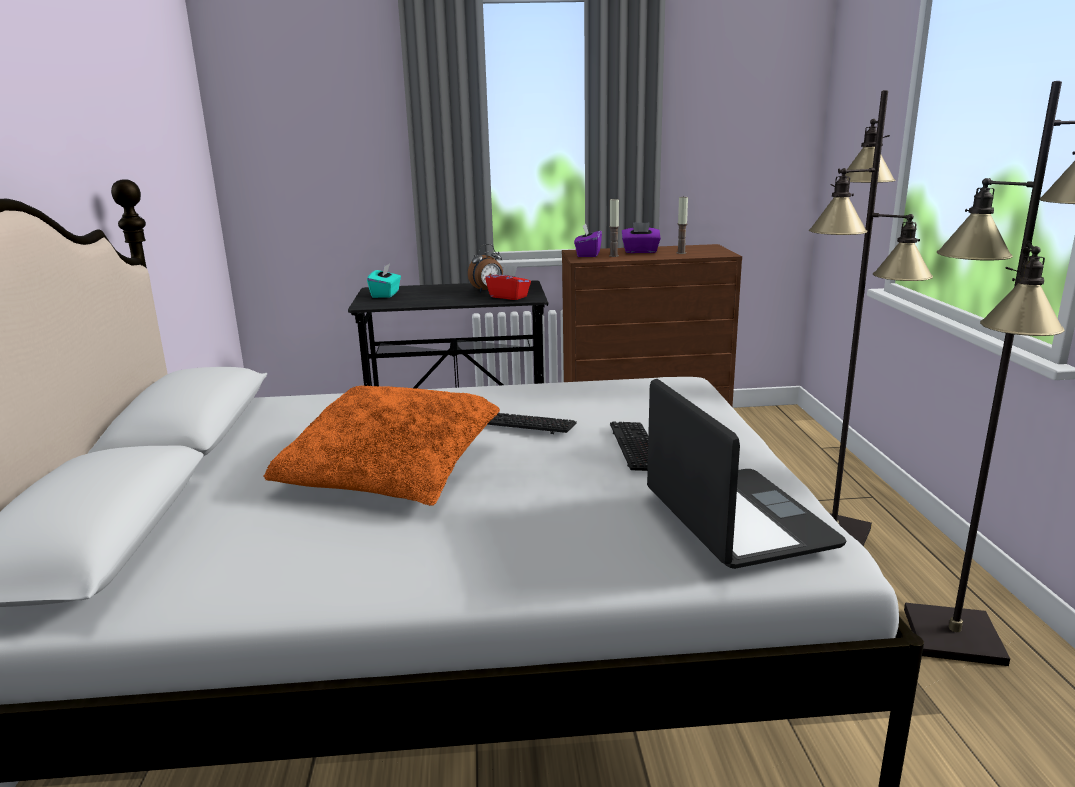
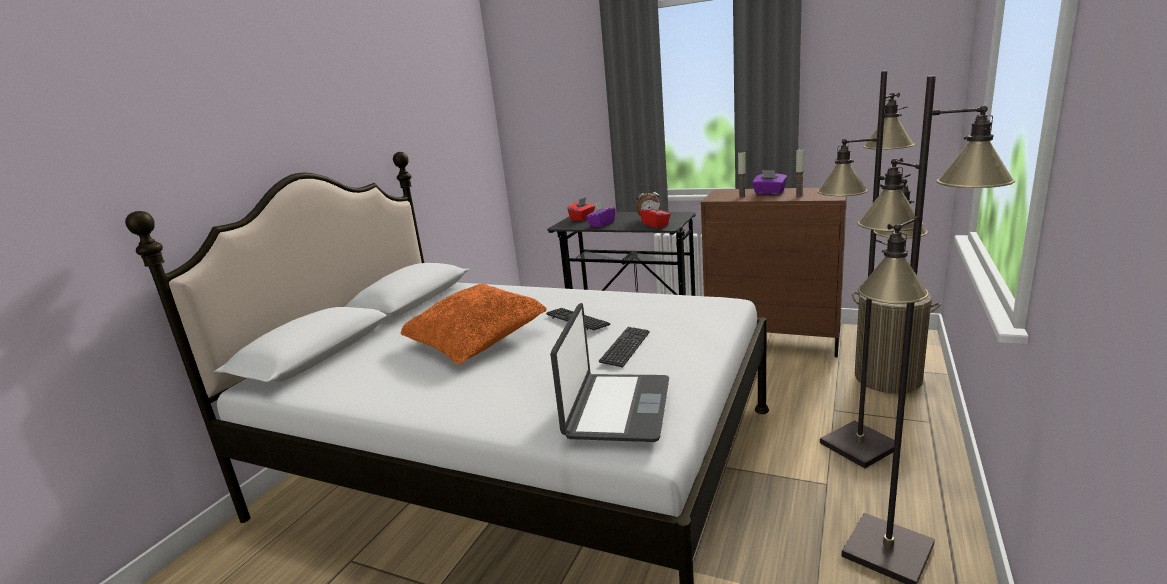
camera: 30 degrees right, 0 degrees up
(386, 294) = (582, 218): turquoise tissue box -> red tissue box
(588, 254) = (725, 194): purple tissue box -> purple tissue box (601, 224)
(797, 460) = (888, 378): none -> laundry basket

